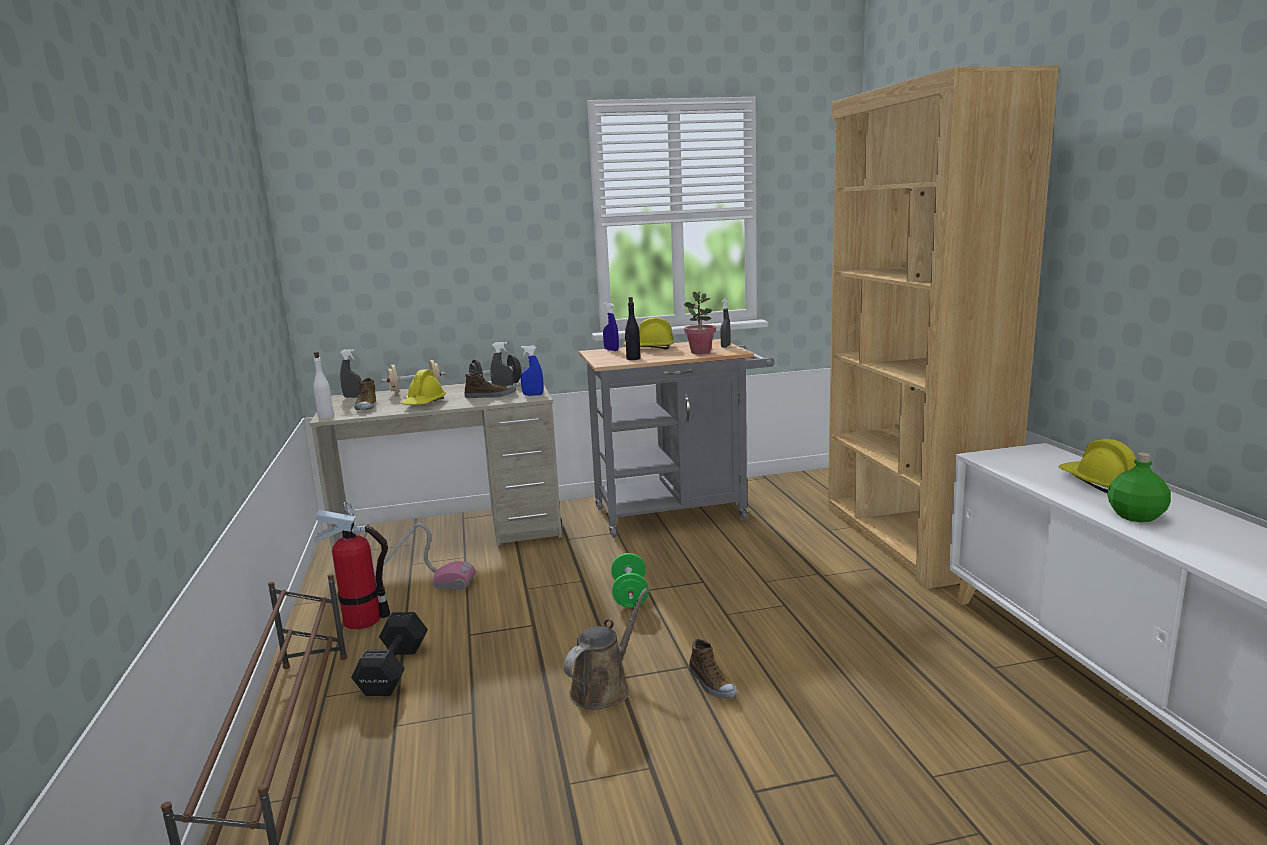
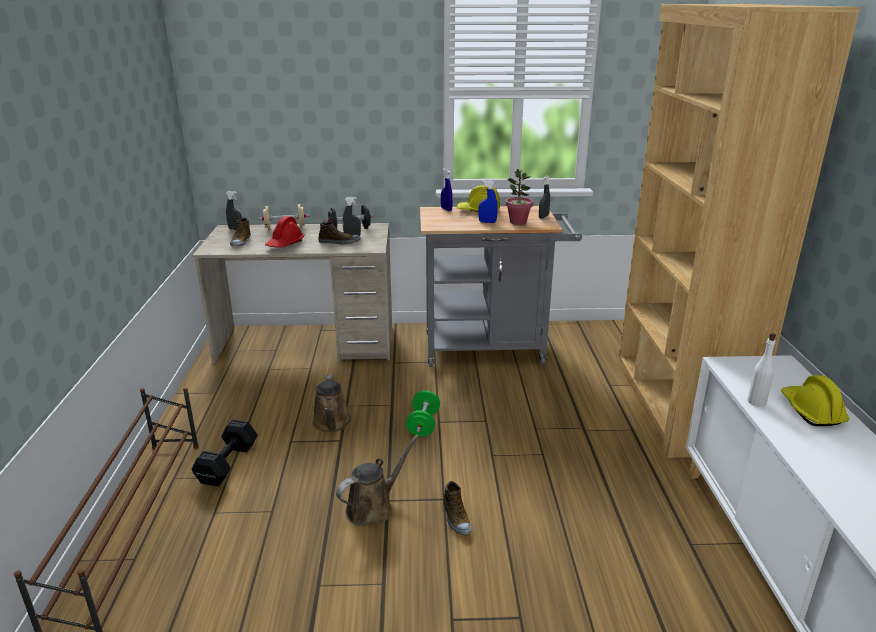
camera: 10 degrees right, 10 degrees up
(326, 416) = (207, 249): white bottle -> white bottle (756, 401)
(362, 620) = (219, 415): fire extinguisher -> none
(417, 584) = (267, 389): vacuum cleaner -> none
(424, 403) = (285, 244): yellow hard hat -> red hard hat
(514, 609) = (331, 423): none -> brown watering can
(533, 395) = (373, 245): blue spray bottle -> blue spray bottle (487, 222)
(633, 359) = (457, 224): black bottle -> none
(1135, 516) = (820, 456): green bottle -> none

